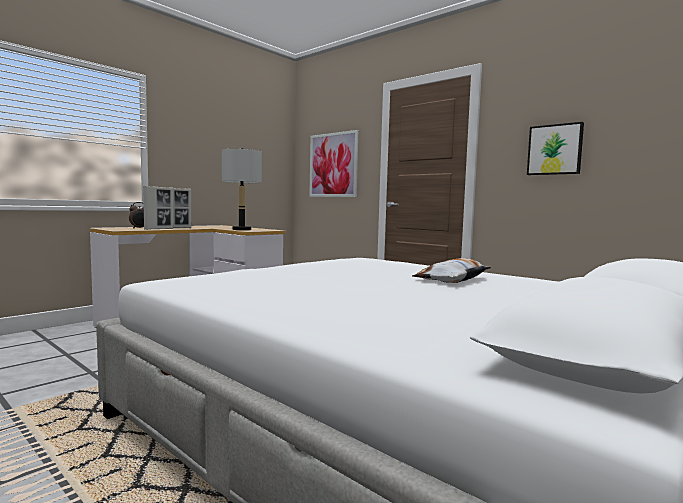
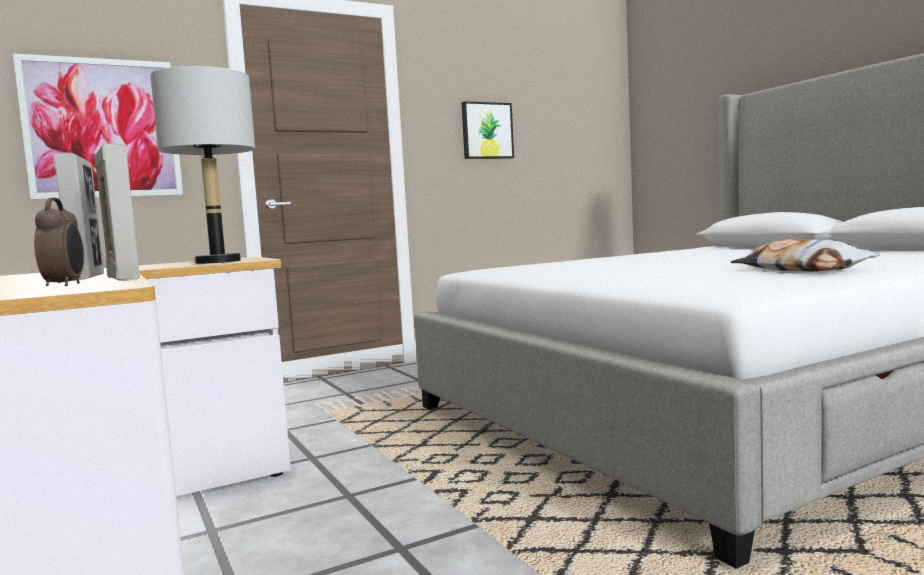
camera: 70 degrees left, 0 degrees up
(452, 279) = (672, 256): pillow -> pillow (801, 269)

